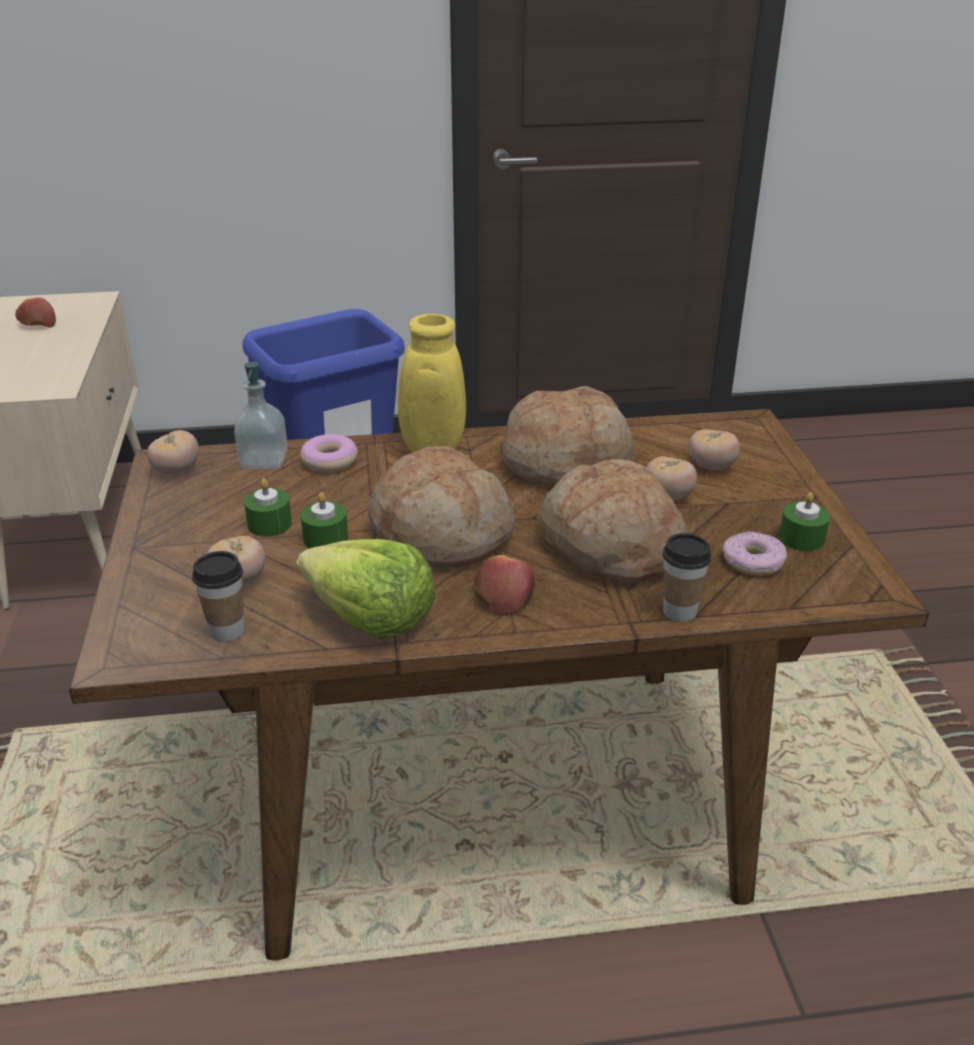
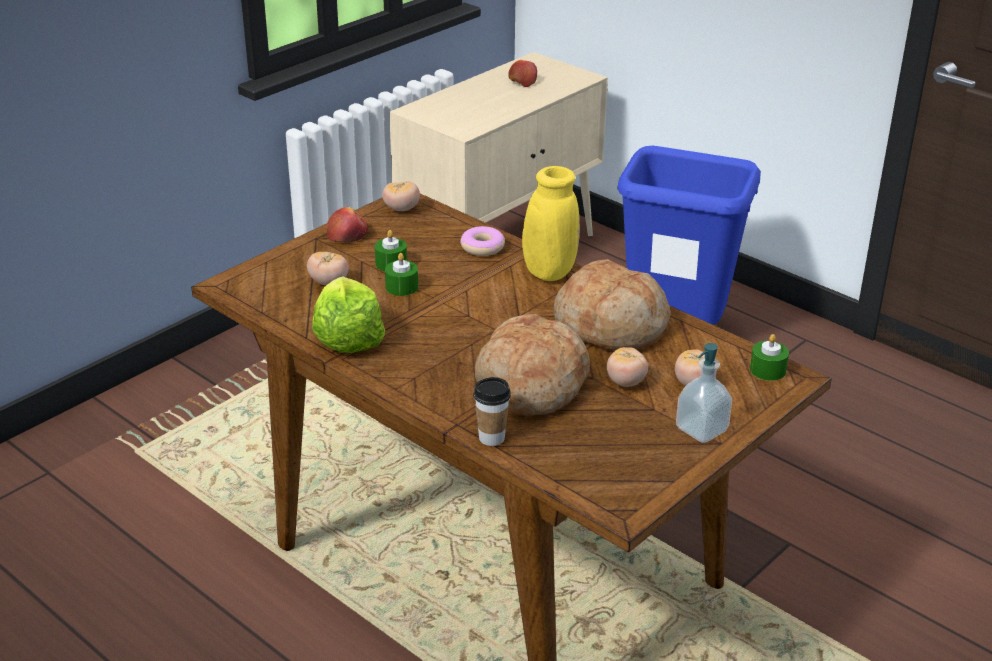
camera: 50 degrees right, 0 degrees up
(227, 631) = (283, 302): cup -> none
(264, 460) = (451, 228): soap dispenser -> soap dispenser (701, 429)
(441, 533) = (460, 320): bread -> none
(503, 596) = (424, 369): apple -> apple (348, 234)
(753, 562) = (589, 446): donut -> none
(801, 538) = (650, 456): green candle -> green candle (767, 370)

